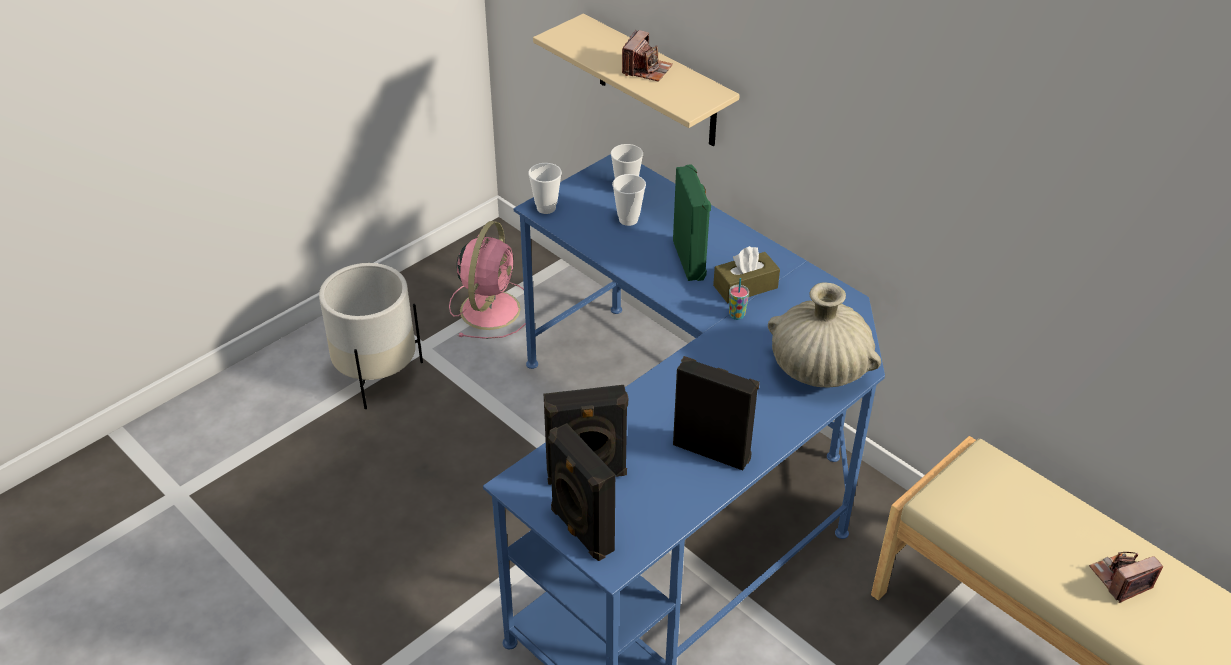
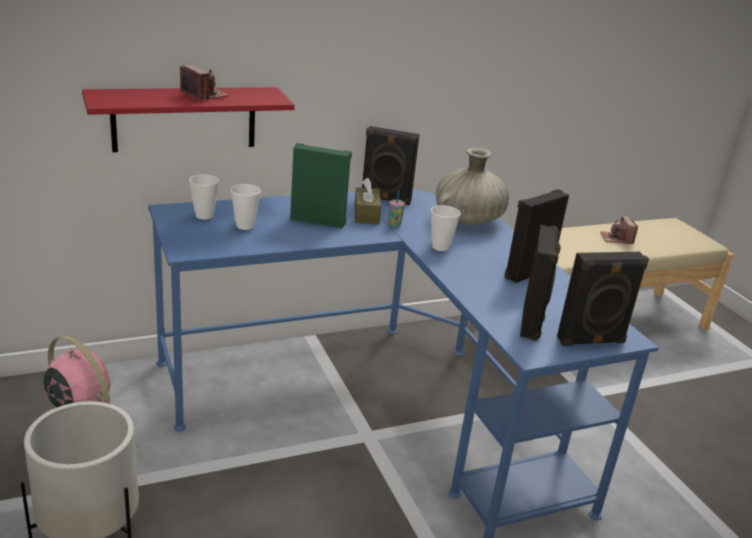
camera: 70 degrees left, 15 degrees down
(546, 208) = (188, 249): cup -> cup (440, 247)
(657, 83) = (184, 118): beige shelf -> red shelf
(807, 288) = (385, 199): none -> black speaker

